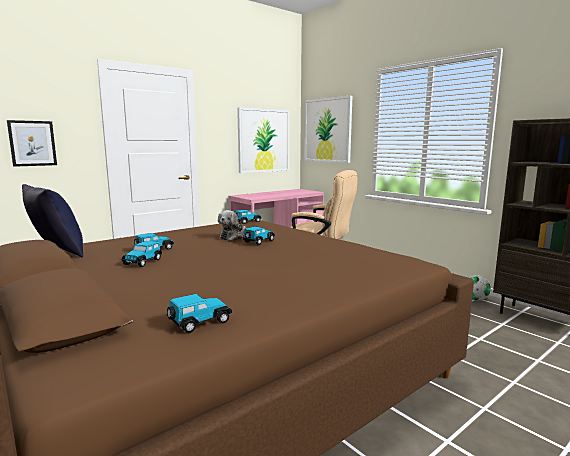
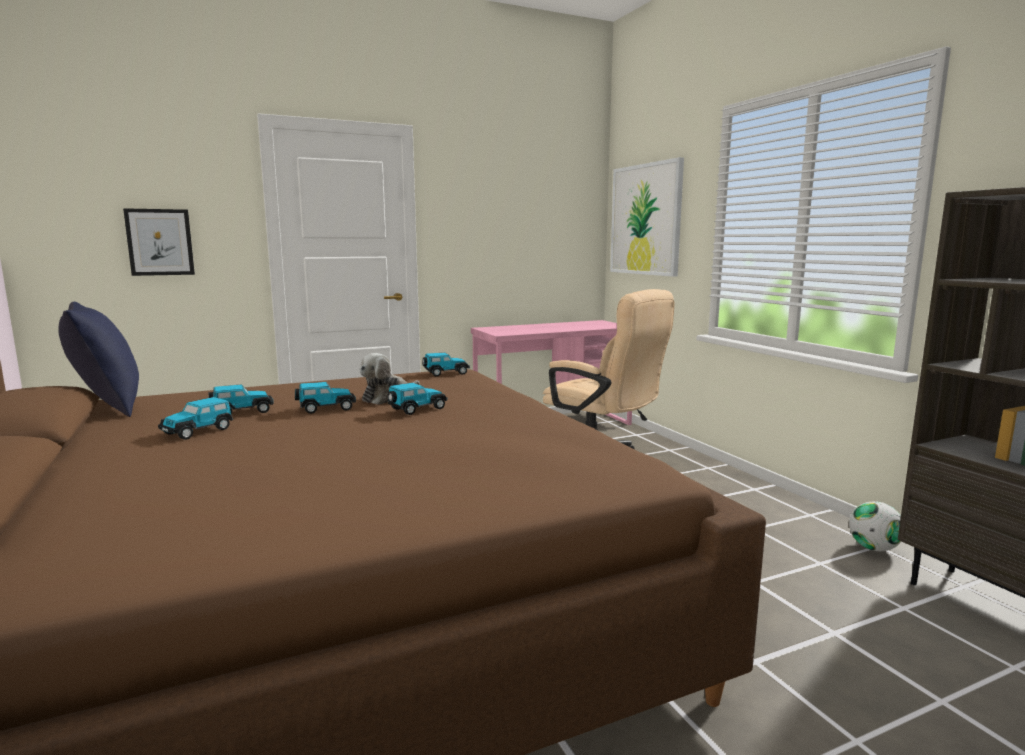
camera: 15 degrees right, 0 degrees up
(199, 322) = (121, 550): toy car -> toy car (326, 408)
(263, 140) = (536, 238): picture -> none

